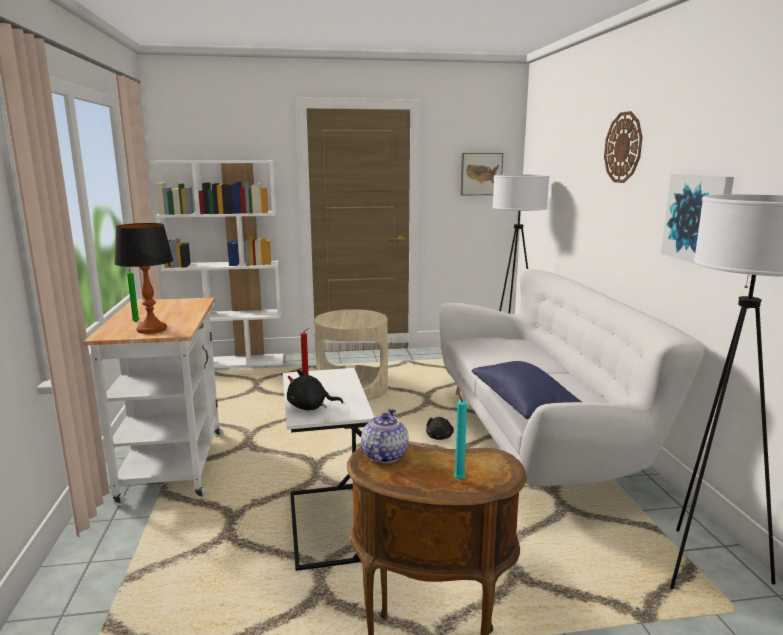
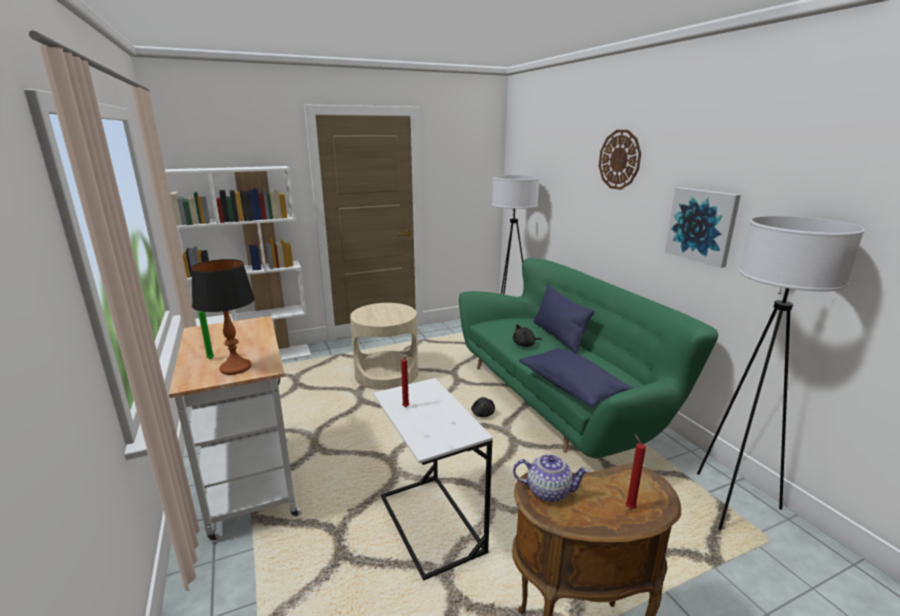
camera: 15 degrees left, 5 degrees up
(310, 407) = (426, 433): black plush toy -> black plush toy (525, 345)
(384, 456) = (548, 491): teapot -> teapot turned 105 degrees clockwise
(458, 478) = (629, 507): turquoise candle -> red candle
(480, 174) = (471, 173): picture -> none
(539, 437) = (560, 402): white sofa -> green sofa
(544, 358) = (558, 336): none -> blue pillow

